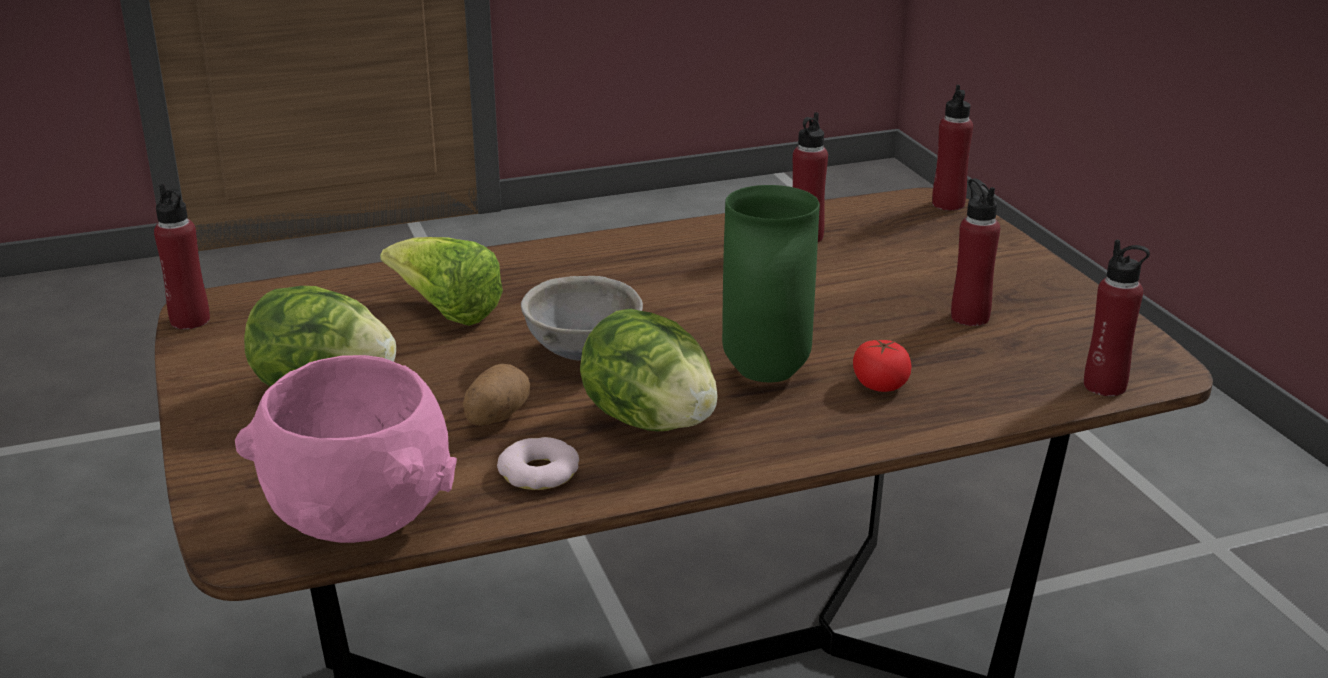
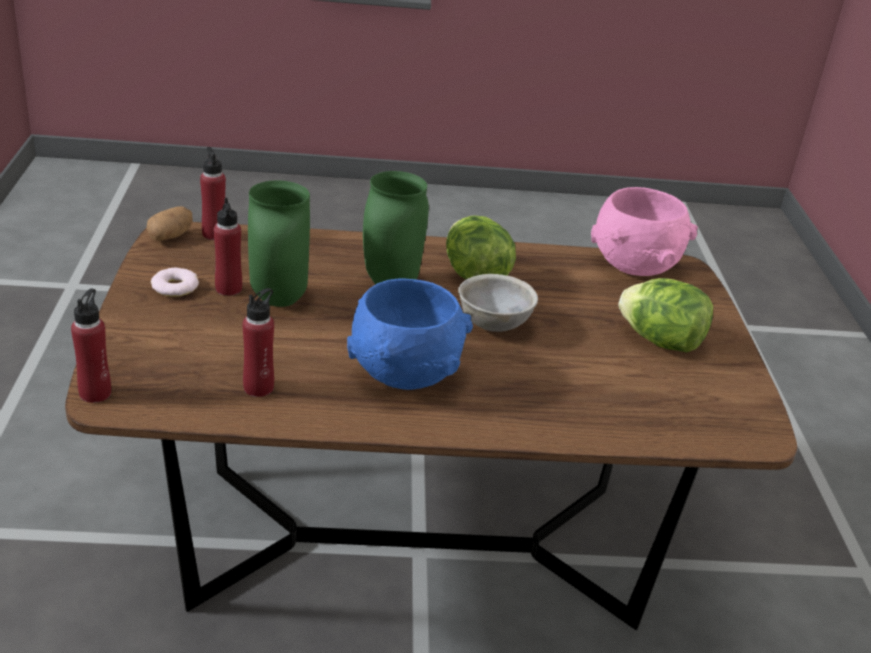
camera: 165 degrees left, 5 degrees up
(190, 320) = (768, 424): red bottle -> none
(446, 312) = (577, 383): lettuce -> none
(495, 417) = (559, 299): potato -> potato (170, 236)
(539, 472) = (543, 266): donut -> donut (175, 287)
(661, 277) = (405, 375): none -> blue bowl
(880, 384) = (333, 264): tomato -> none
(895, 319) = (277, 299): none -> green vase

